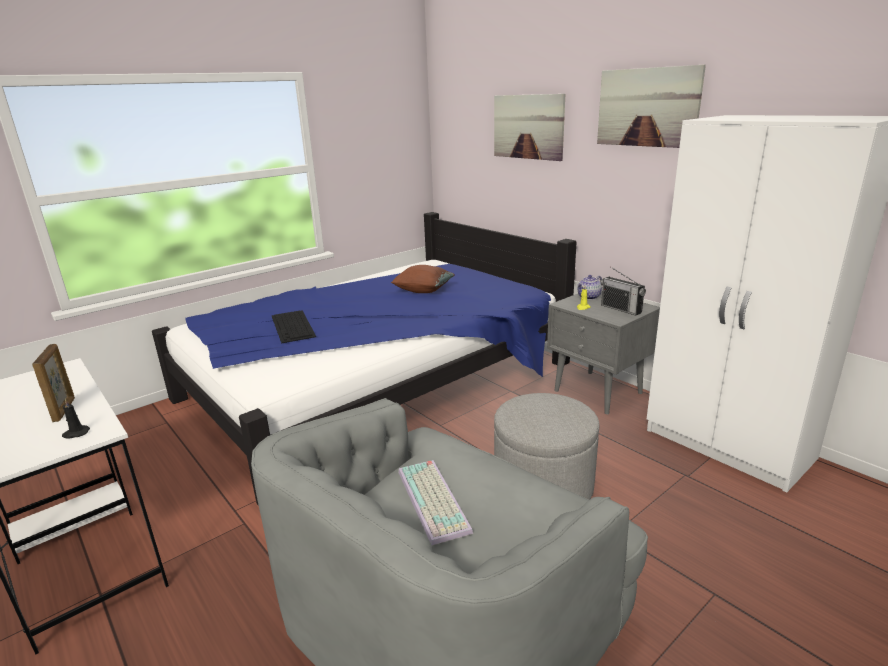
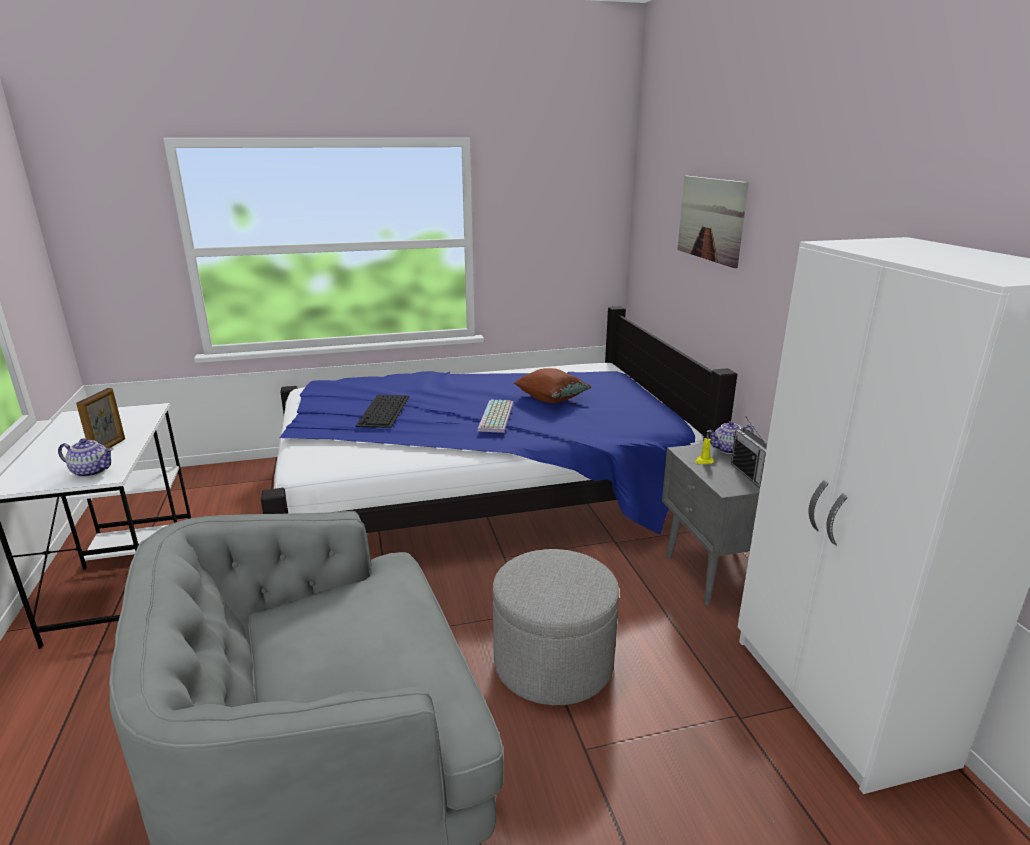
camera: 25 degrees right, 0 degrees up
(75, 433) = (92, 471): black candle -> teapot
(435, 501) = (324, 633): keyboard -> keyboard (497, 417)
(647, 107) = (825, 212): picture -> none

